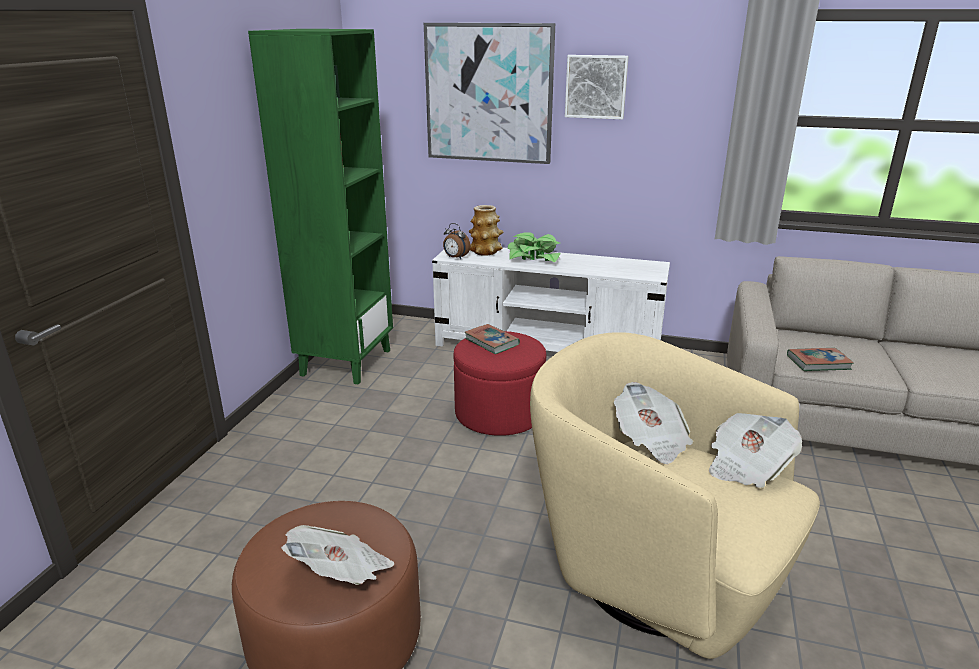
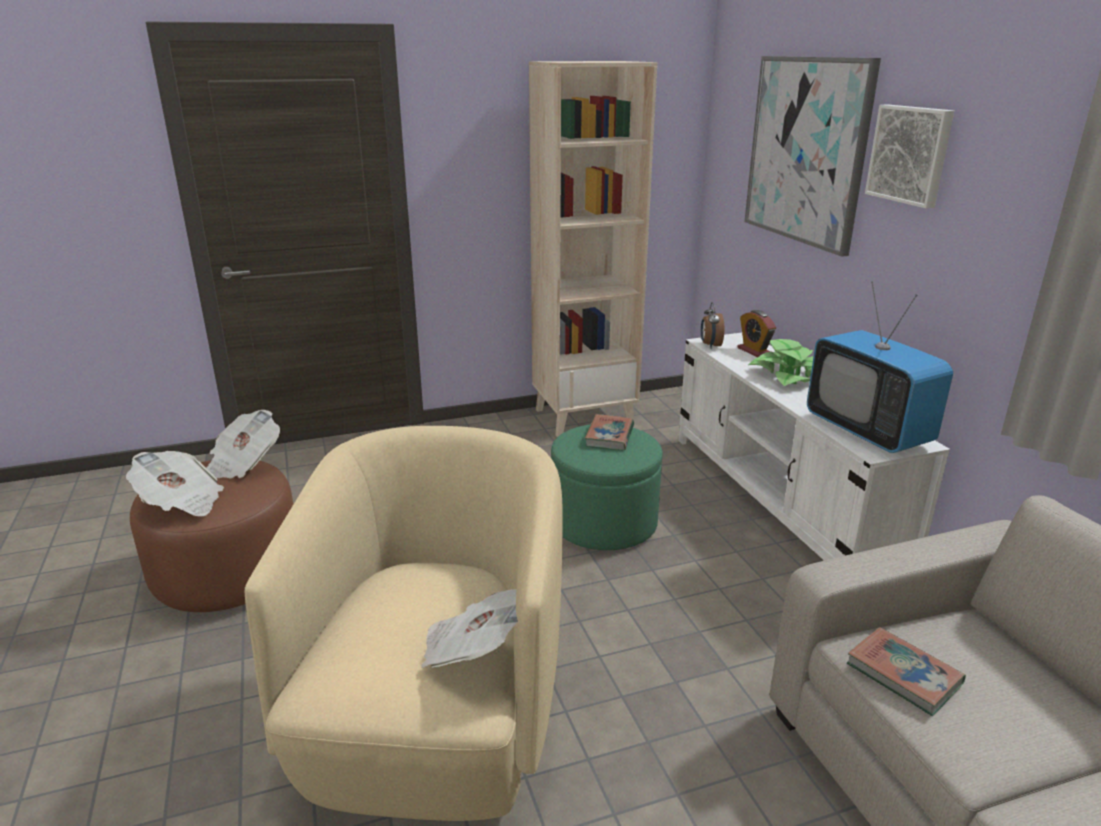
camera: 55 degrees right, 0 degrees up
(346, 362) = (584, 417): green bookcase -> beige bookcase
(485, 252) = (754, 351): vase -> alarm clock
(499, 413) = (604, 522): red ottoman -> green ottoman
(630, 268) = (867, 431): none -> television
(651, 440) = (472, 573): newspaper -> newspaper (243, 464)

